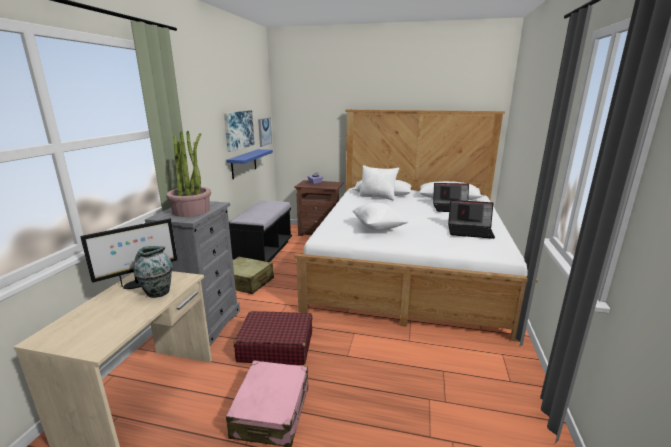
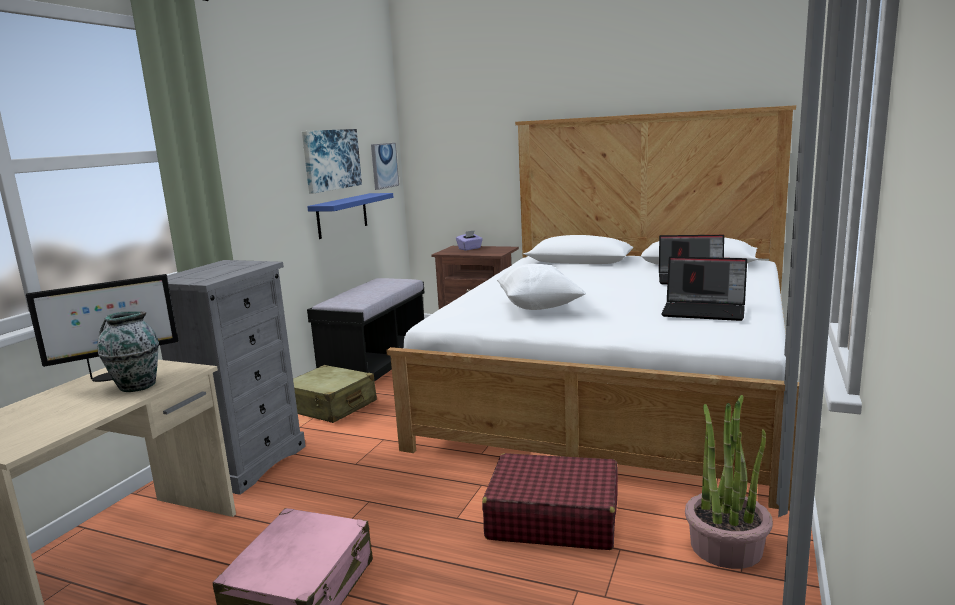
camera: 10 degrees right, 5 degrees down
(191, 211) = (216, 272): potted plant -> potted plant (726, 546)
(275, 346) = (343, 499): red suitcase -> red suitcase (552, 518)
(378, 197) = (567, 266): white pillow -> none

